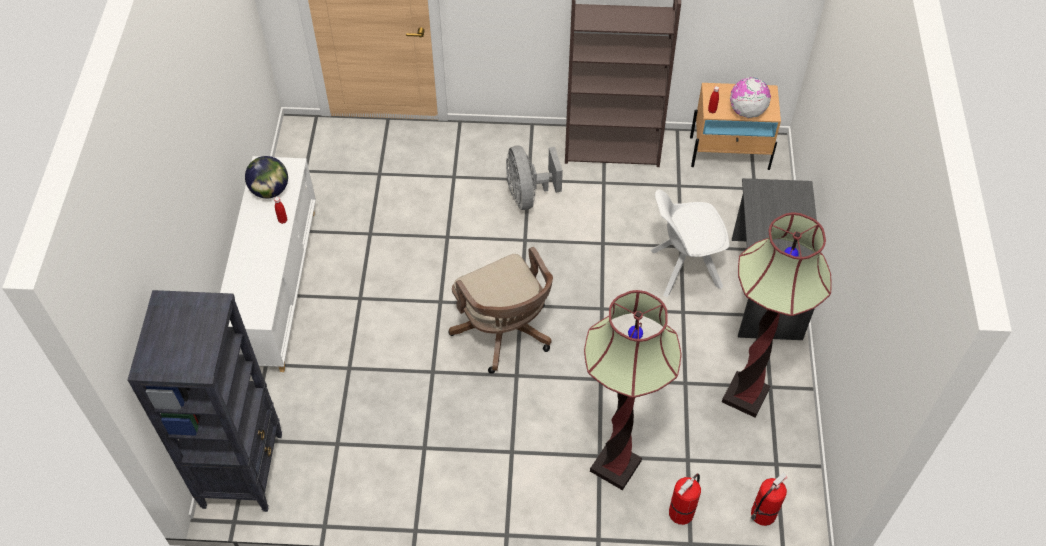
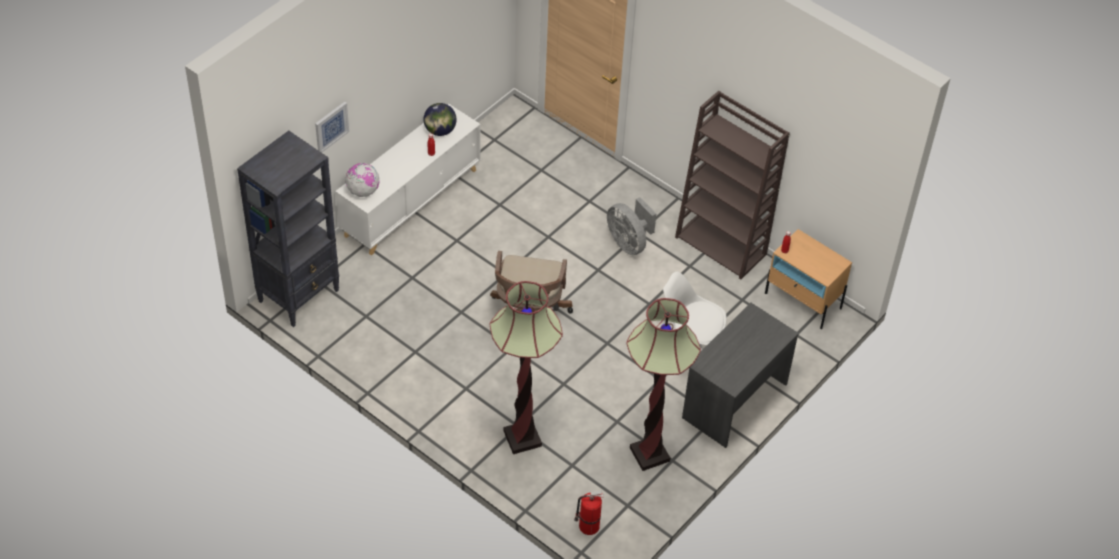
camera: 35 degrees right, 5 degrees down
(181, 255) = (331, 126): none -> picture
(528, 194) = (629, 242): grey fan -> grey fan turned 60 degrees counterclockwise
(682, 511) = (538, 490): fire extinguisher -> none
(746, 111) = (809, 266): globe -> globe (363, 191)

